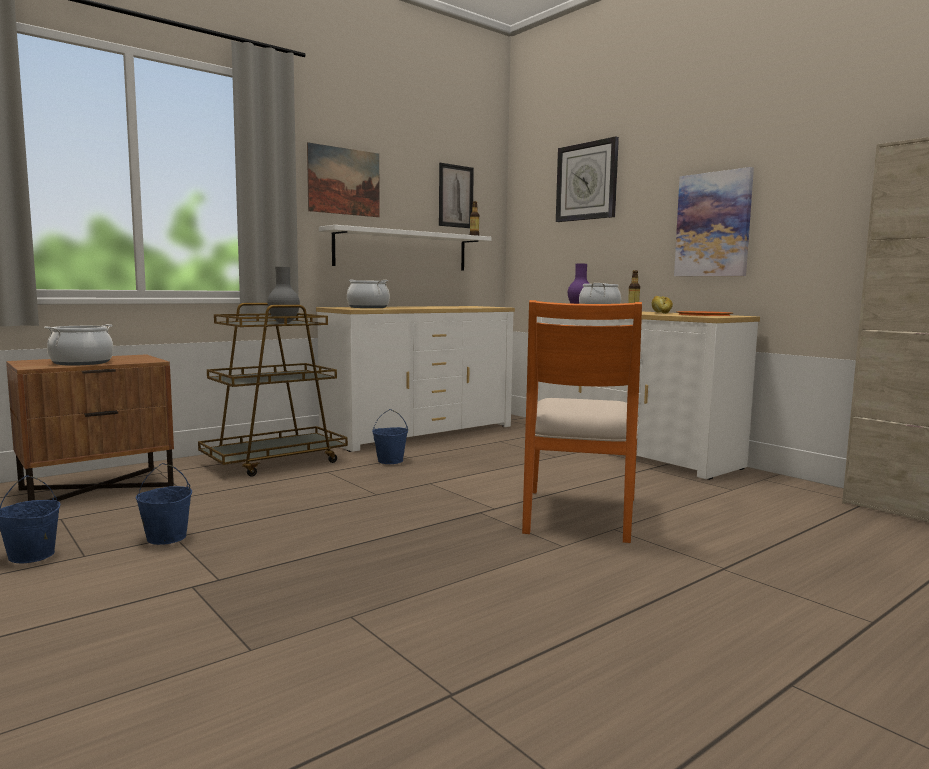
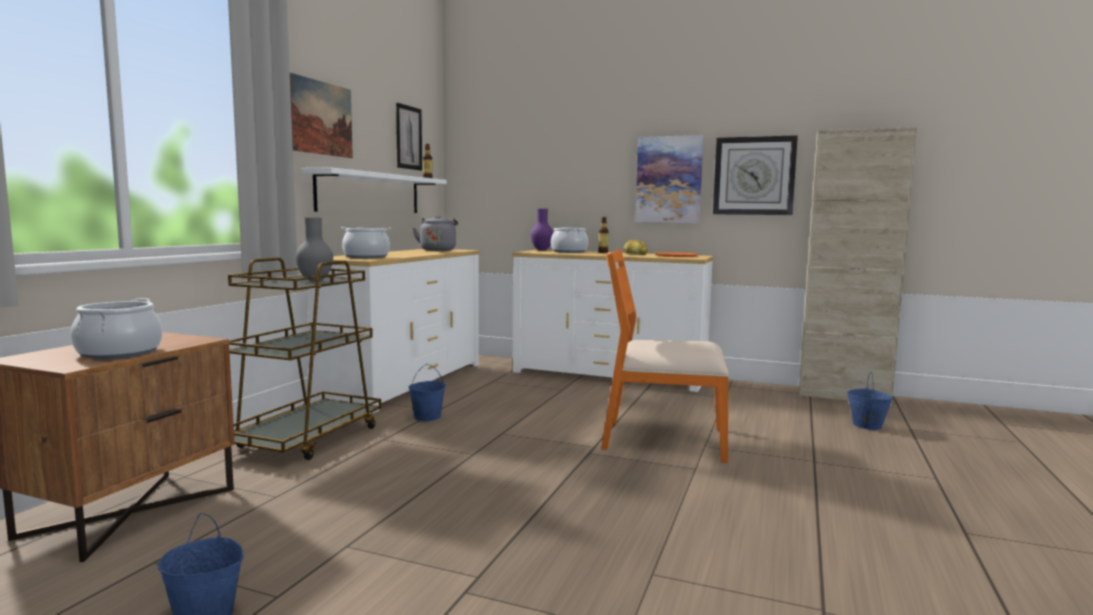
camera: 30 degrees left, 0 degrees up
(166, 537) = (339, 549): blue bucket -> blue bucket (866, 425)
(470, 306) = (438, 250): none -> grey kettle
(578, 515) = (663, 439): orange chair -> orange chair turned 120 degrees clockwise
(587, 181) = (539, 132): wall clock -> wall clock (754, 176)

